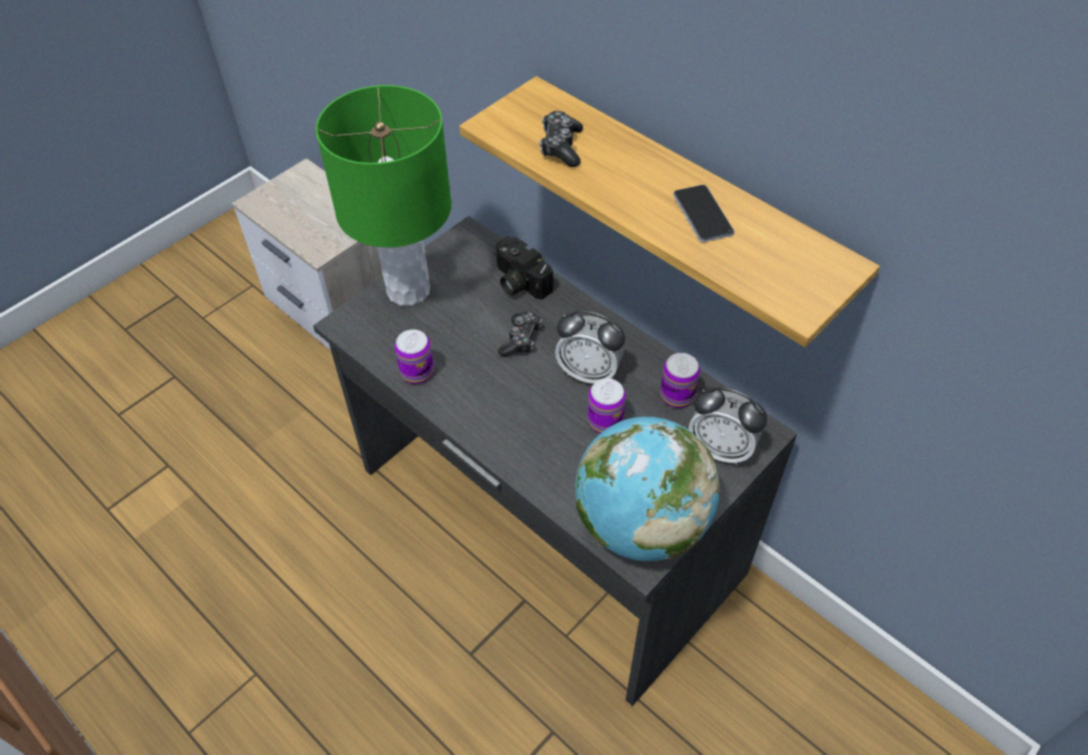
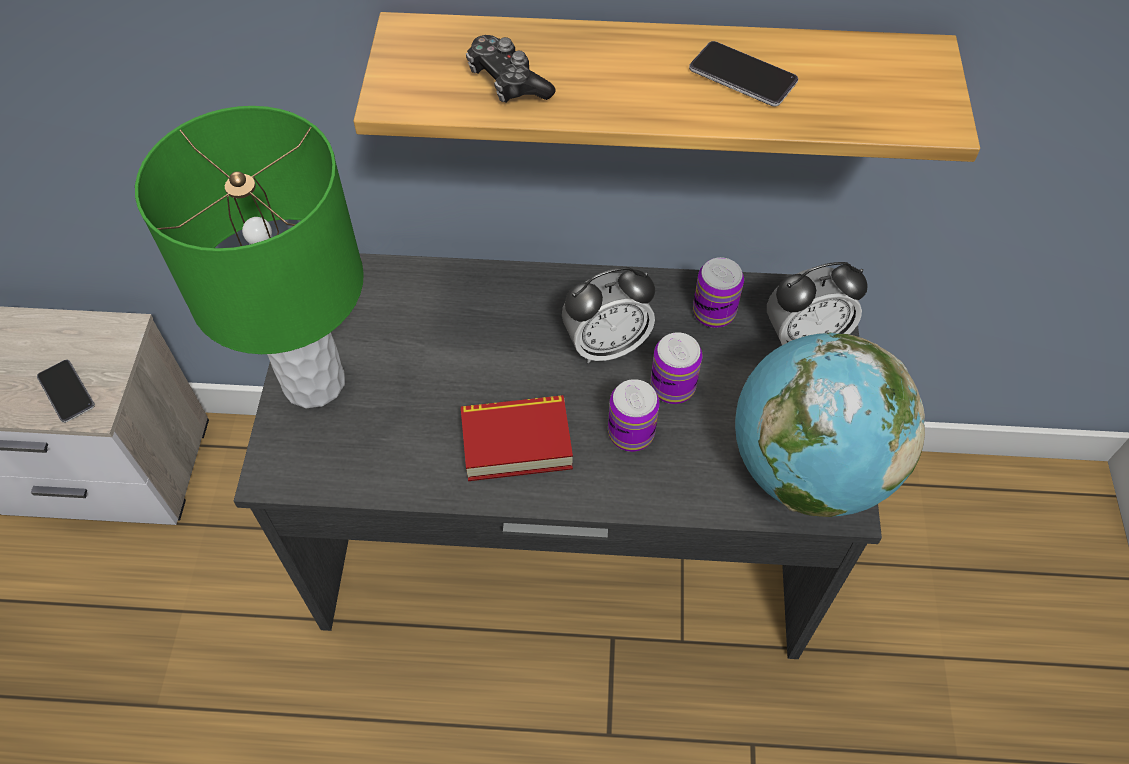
camera: 40 degrees left, 5 degrees up
(315, 234) = (66, 391): none -> phone
(417, 372) = (420, 471): can -> can (631, 433)
(482, 392) = (516, 443): none -> book
(518, 281) = (433, 293): camera -> none
(521, 339) = (500, 355): game controller -> none

